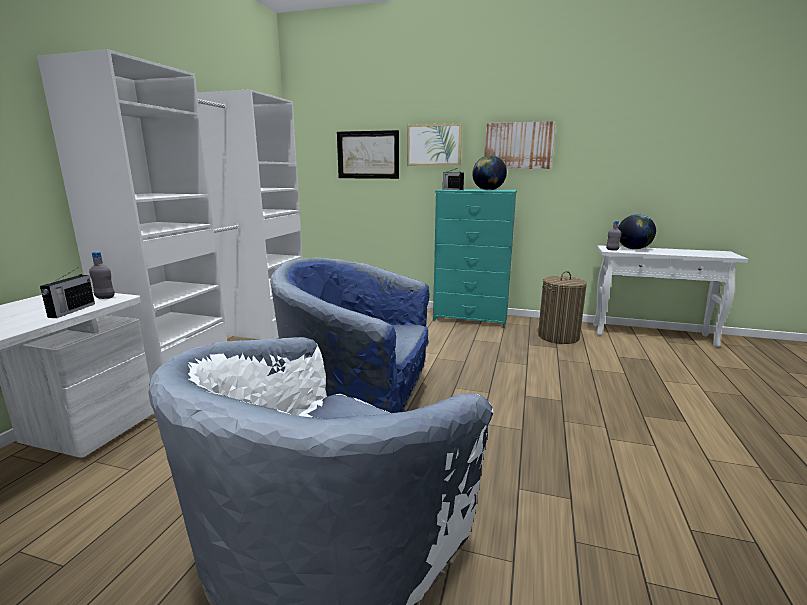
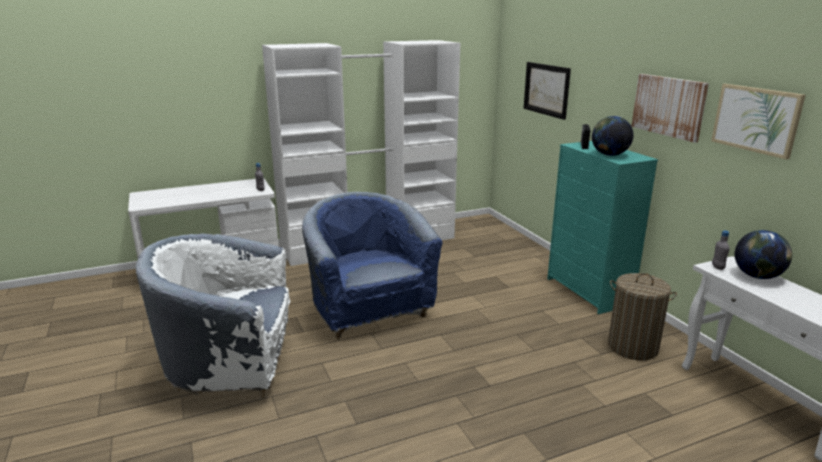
camera: 50 degrees right, 5 degrees up
(71, 311) = (236, 194): radio -> none
(434, 145) = (596, 89): picture -> picture (756, 119)

